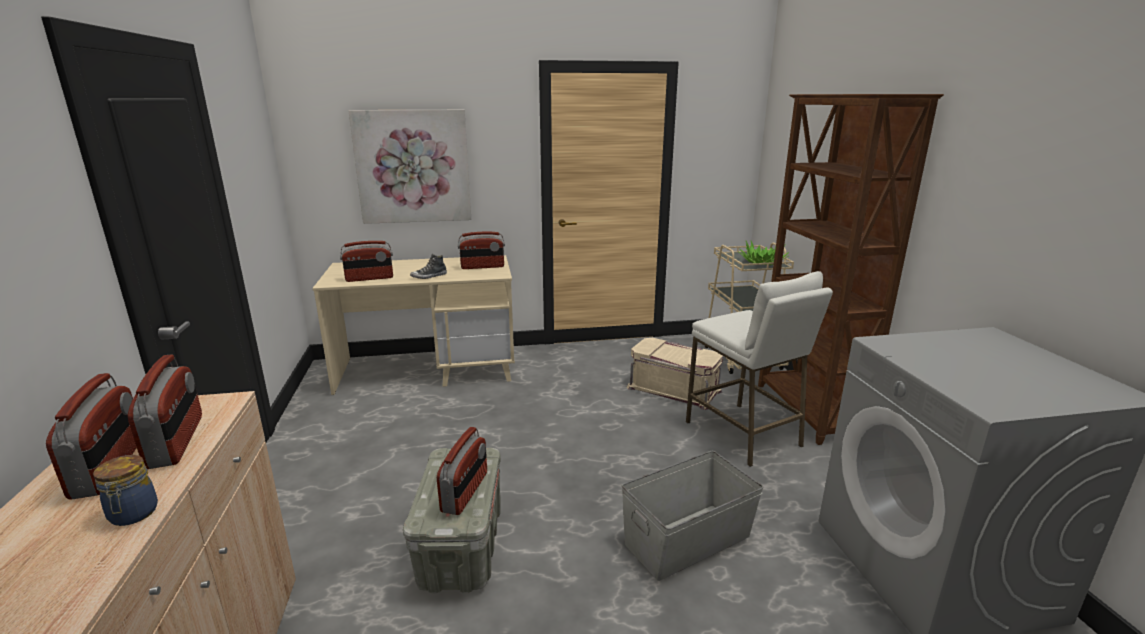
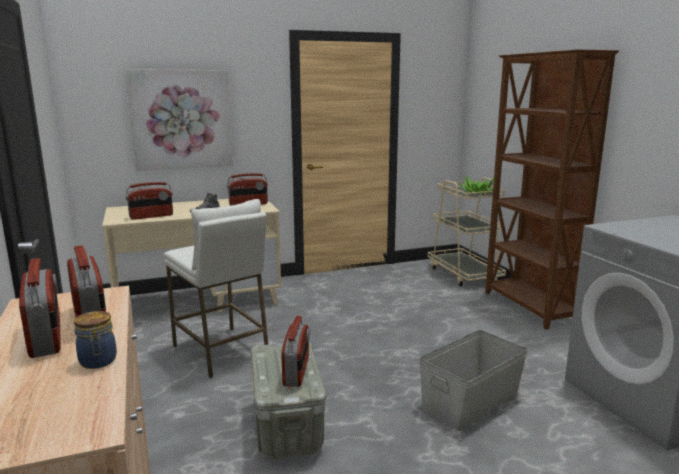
camera: 10 degrees left, 5 degrees down
(674, 389) = (419, 300): beige storage box -> none
(743, 434) = (486, 327): white stool -> white stool (221, 352)

